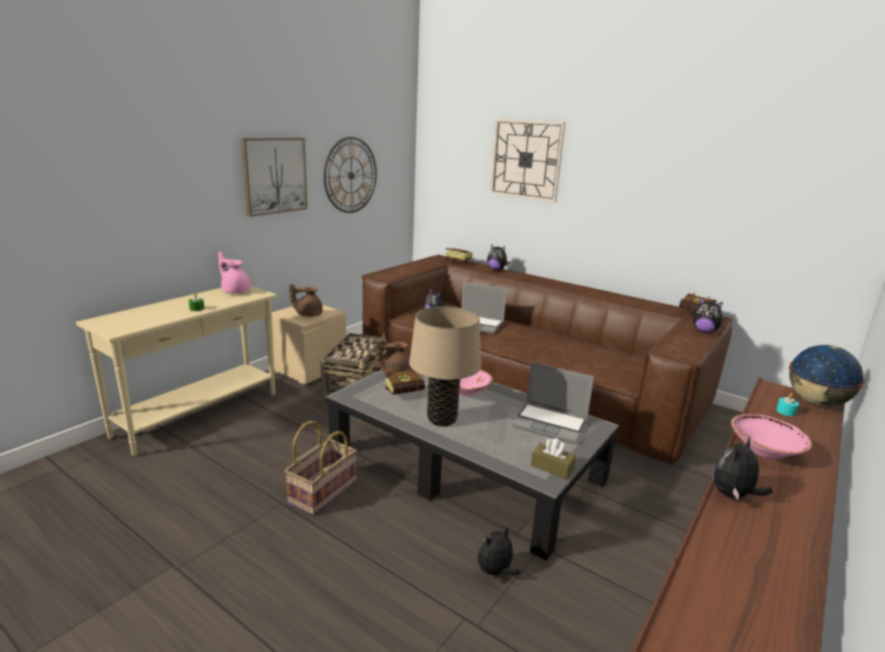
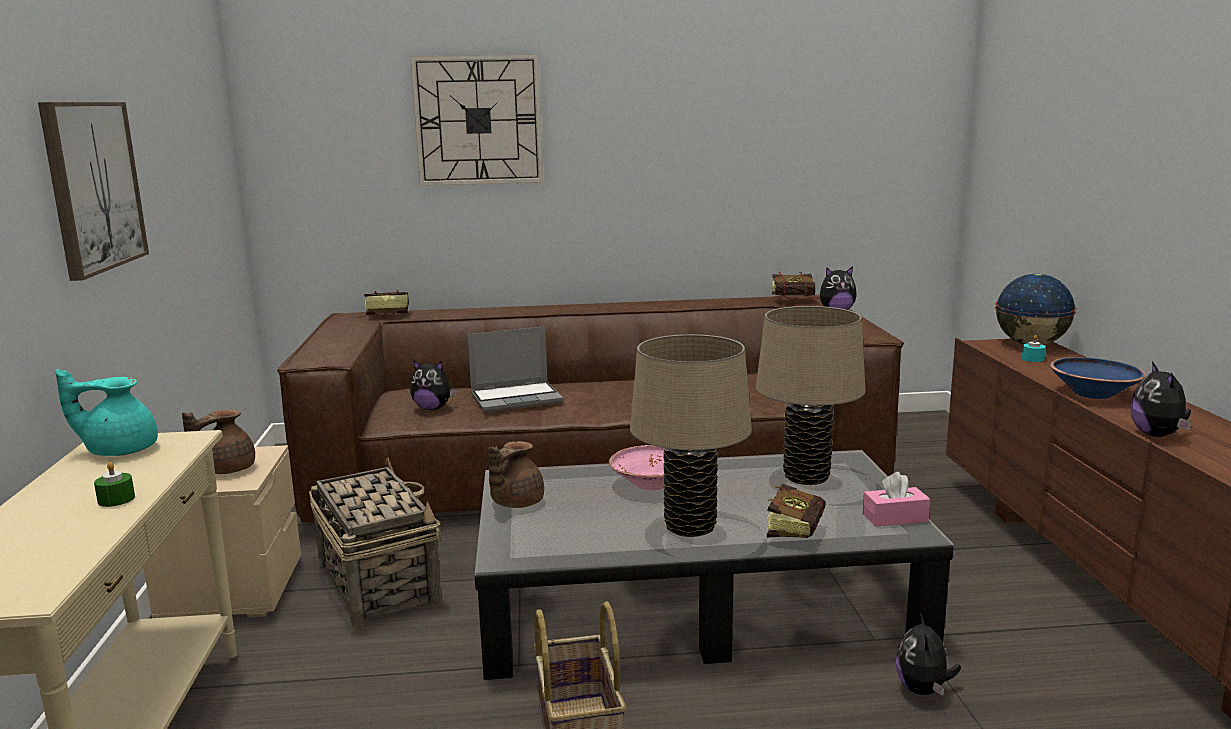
camera: 40 degrees left, 5 degrees down
(235, 291) = (119, 450): pink teapot -> turquoise teapot
(351, 175) = (180, 180): wall clock -> none
(408, 393) = (584, 517): book -> book (796, 530)
(496, 270) = (468, 311): plush toy -> none
(551, 424) = (806, 477): laptop -> beige table lamp
(552, 467) = (895, 518): brown tissue box -> pink tissue box
(764, 451) = (1093, 394): pink bowl -> blue bowl

